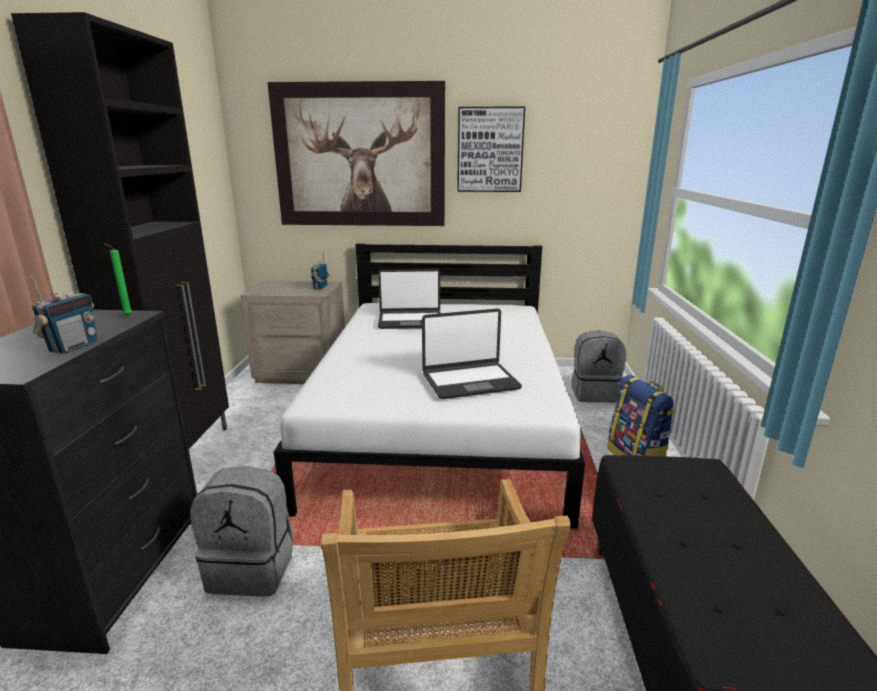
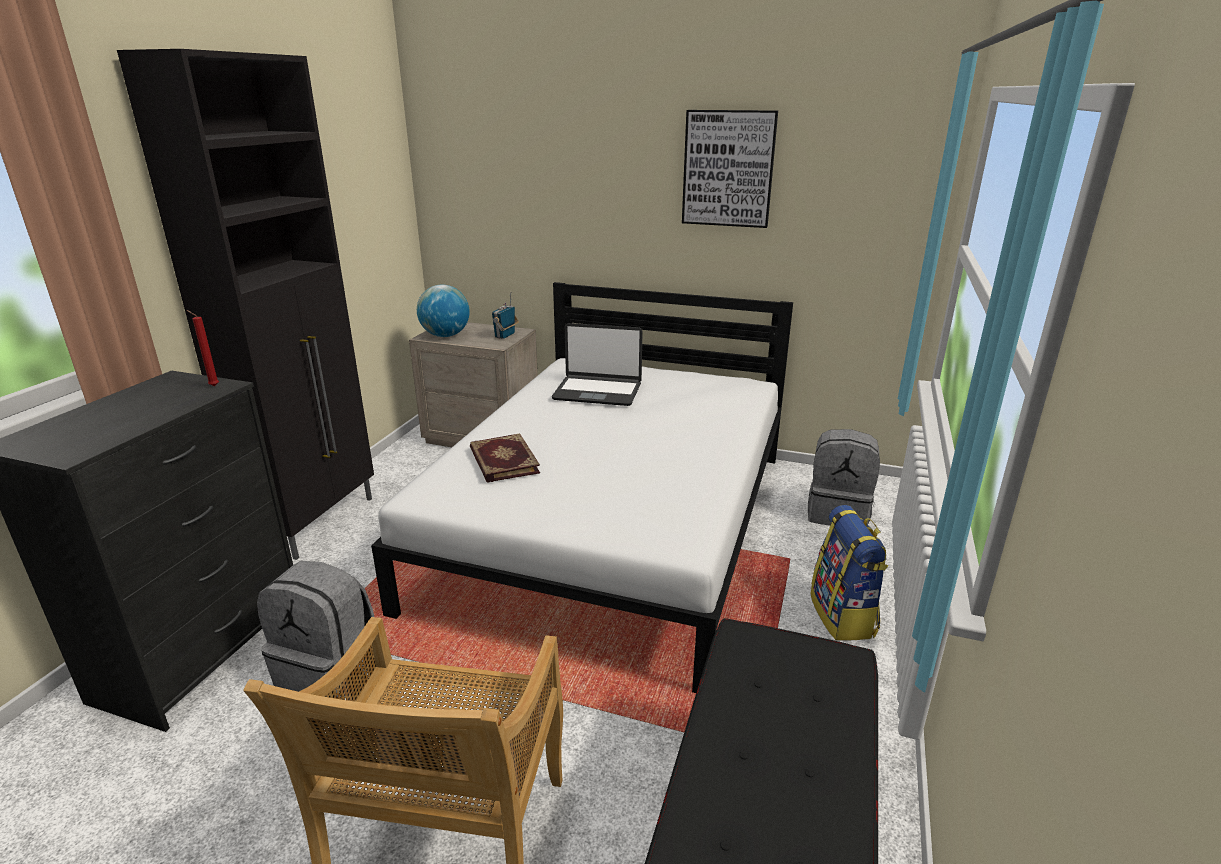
camera: 15 degrees right, 5 degrees up
(73, 347) = (137, 425): radio -> none
(126, 316) = (212, 386): green candle -> red candle
(270, 290) = (445, 336): none -> globe
(359, 156) = (561, 171): picture -> none
(367, 372) = (502, 461): none -> book
(470, 381) = (614, 491): laptop -> none

